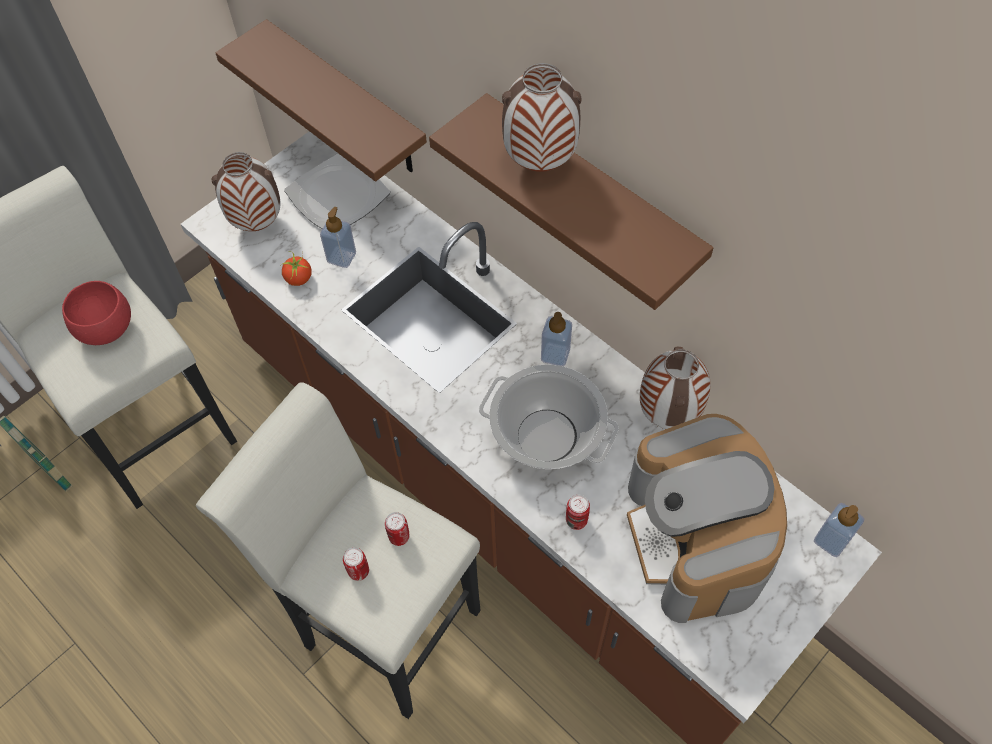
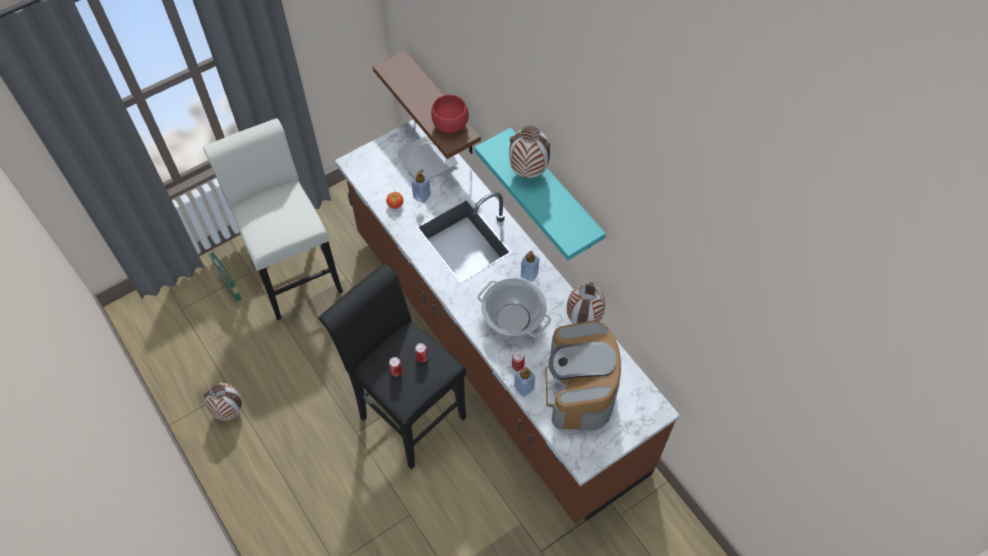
camera: 10 degrees right, 0 degrees up
(105, 330) = (282, 214): red bowl -> red bowl (449, 125)
(258, 223) = (379, 168): vase -> vase (230, 411)
(381, 621) = (407, 412): white stool -> black stool
(591, 196) = (555, 192): brown shelf -> turquoise shelf
(831, 540) = (653, 403): soap dispenser -> soap dispenser (524, 388)

